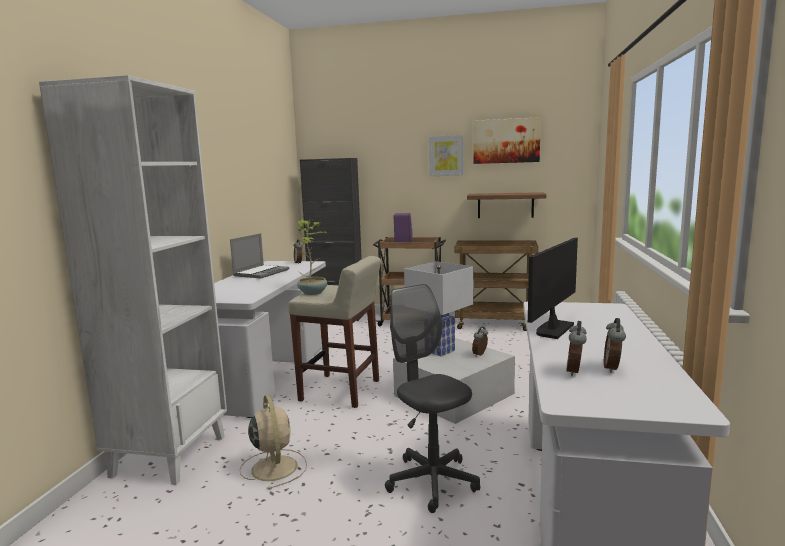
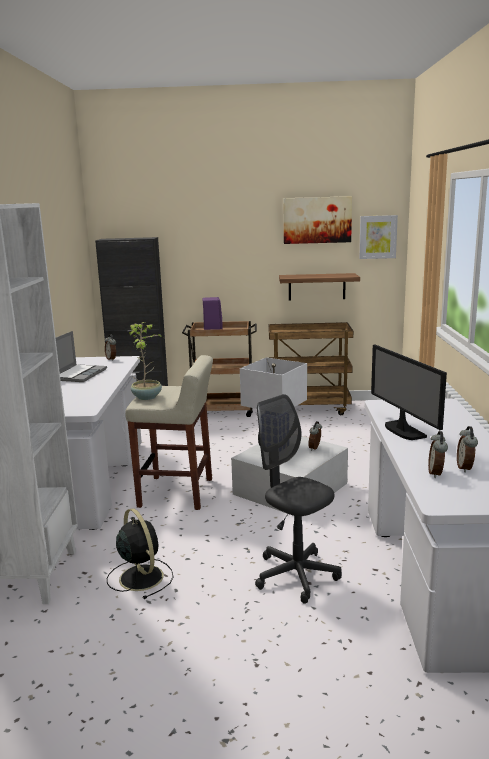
camera: 10 degrees left, 5 degrees up
(274, 467) = (140, 576): beige fan -> black fan
(446, 156) = (254, 235): picture -> picture (377, 237)
(553, 329) = (403, 431): monitor -> monitor turned 45 degrees counterclockwise

